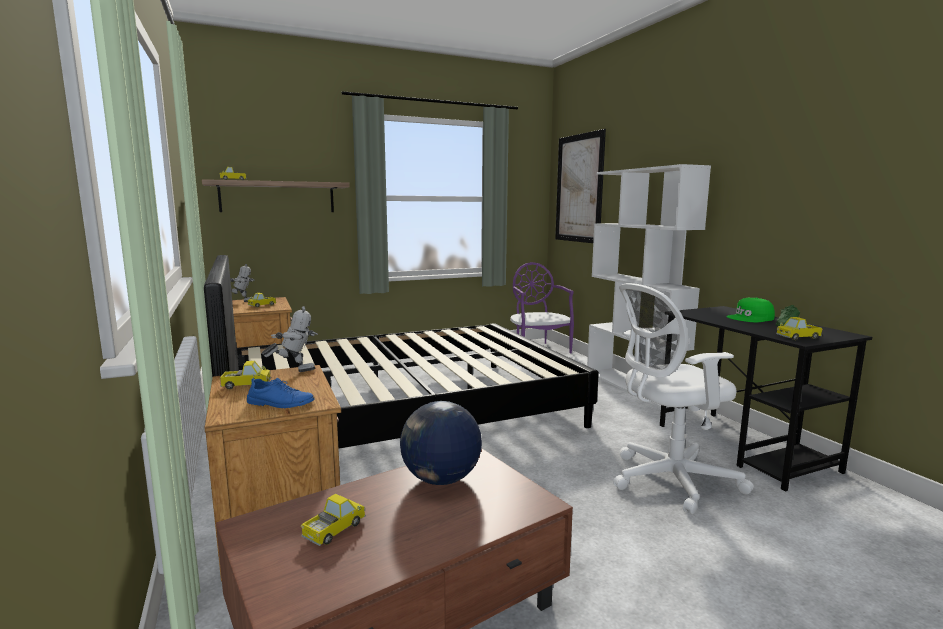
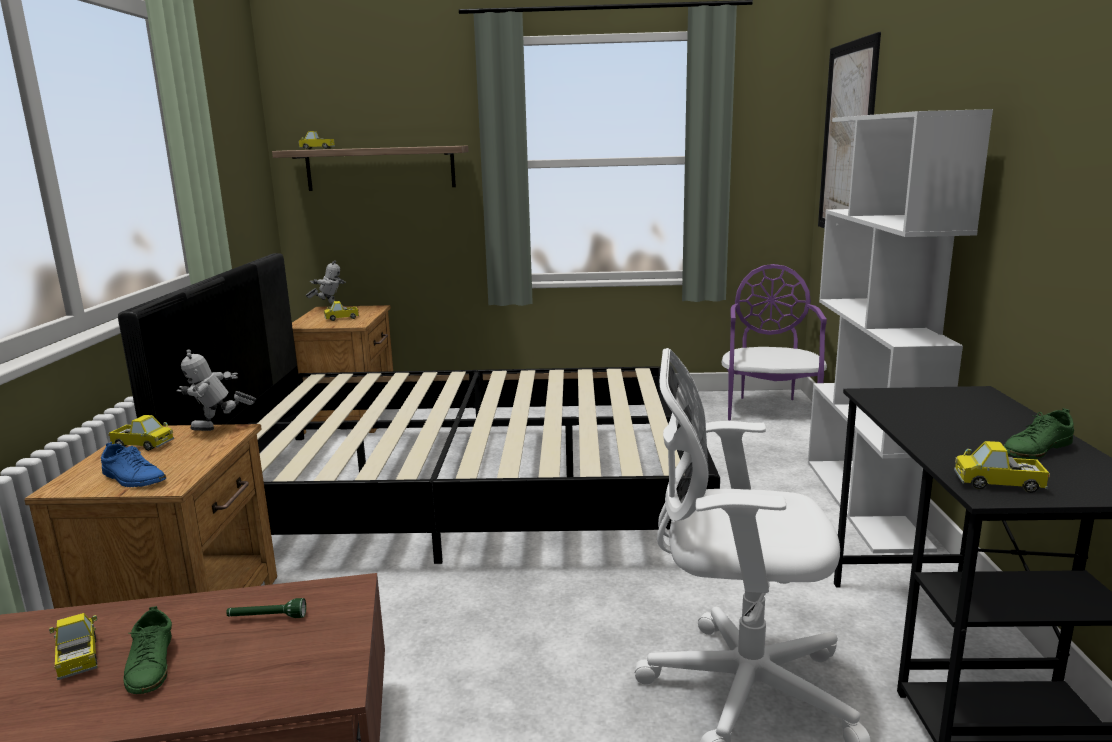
camera: 25 degrees right, 5 degrees up
(294, 370) = (219, 430): toy robot -> toy robot turned 150 degrees clockwise
(334, 530) = (78, 658): toy truck -> toy truck turned 90 degrees counterclockwise
(398, 520) = (151, 665): none -> green shoe
(441, 479) = (267, 618): globe -> green flashlight
(750, 318) = (988, 423): green cap -> none

